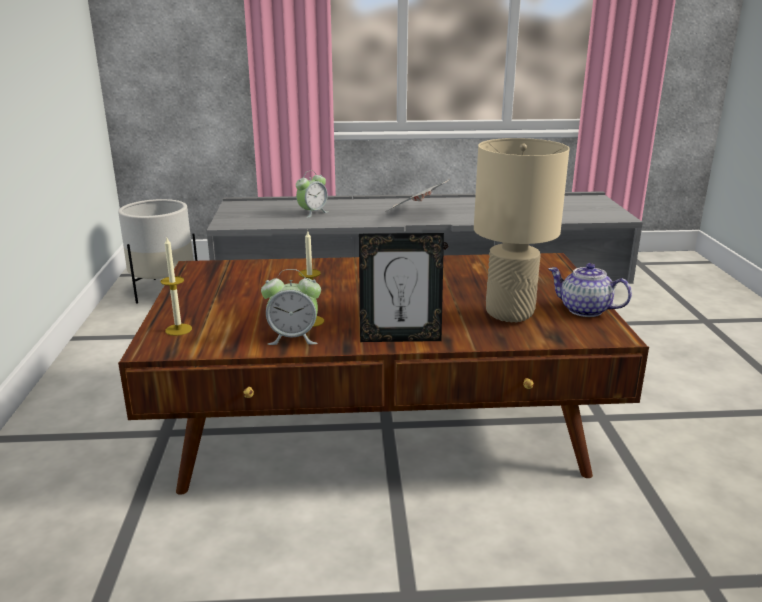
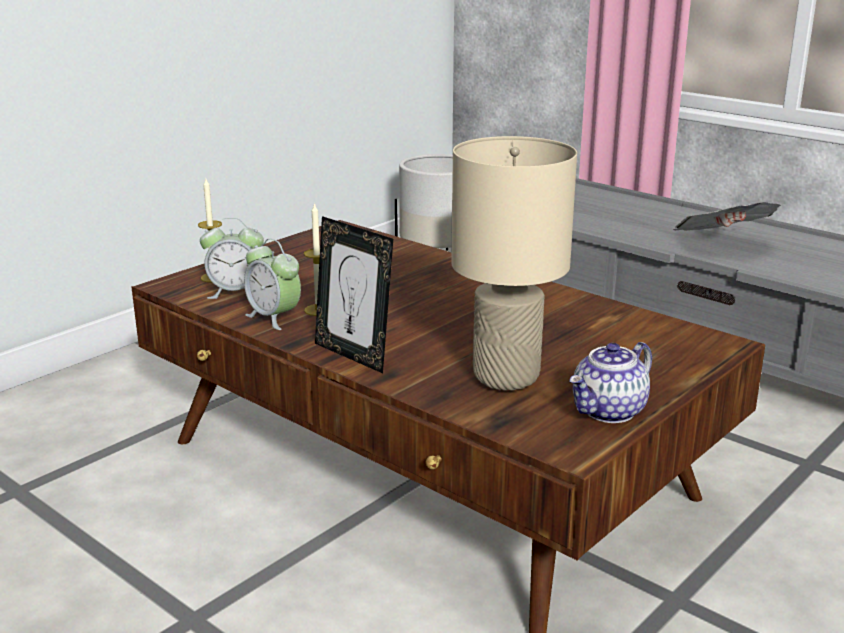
camera: 45 degrees right, 0 degrees up
(312, 213) = (595, 210): alarm clock -> alarm clock (235, 292)
(584, 310) = (609, 411): teapot -> teapot turned 120 degrees counterclockwise

